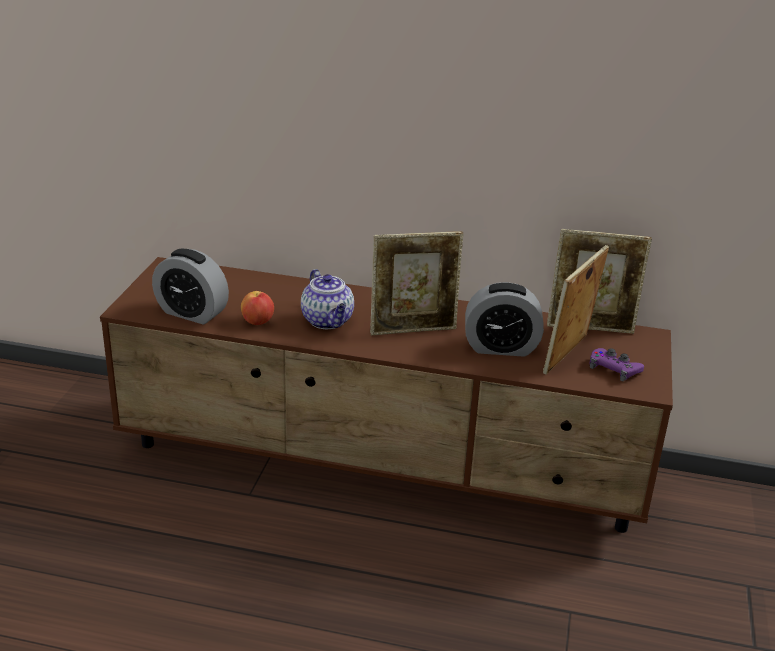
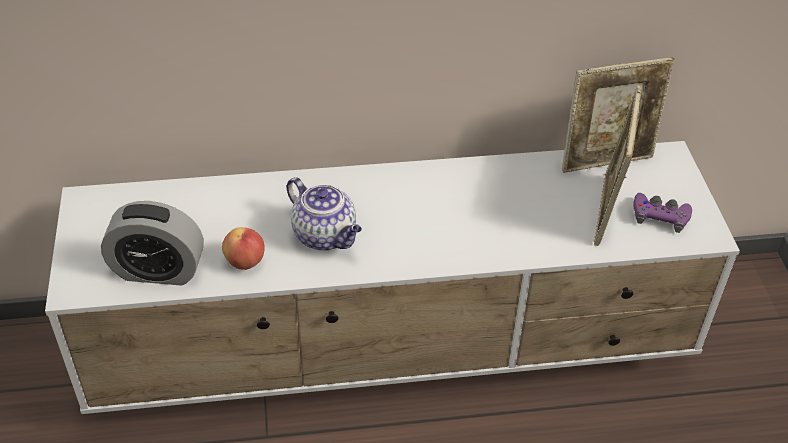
camera: 20 degrees left, 15 degrees up
(384, 468) = (394, 352): brown tv stand -> white tv stand
(413, 329) = (426, 220): picture frame -> none
(501, 348) = (532, 220): alarm clock -> none

